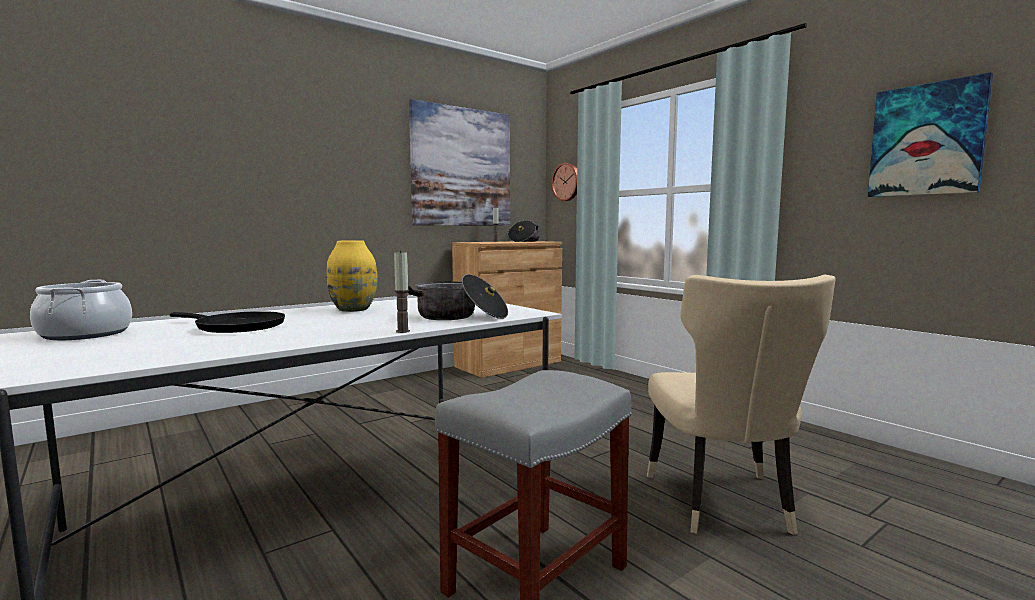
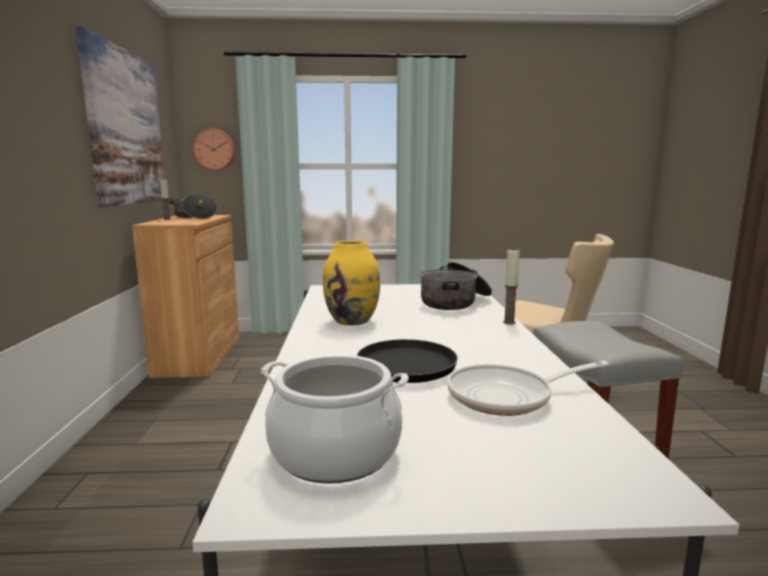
camera: 55 degrees left, 5 degrees up
(182, 346) = (507, 396): none -> frying pan
(926, 140) = (528, 146): picture -> none

